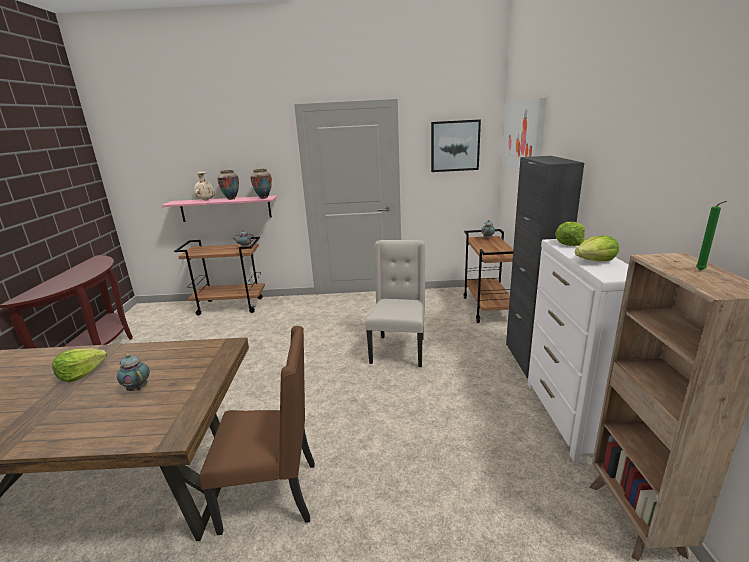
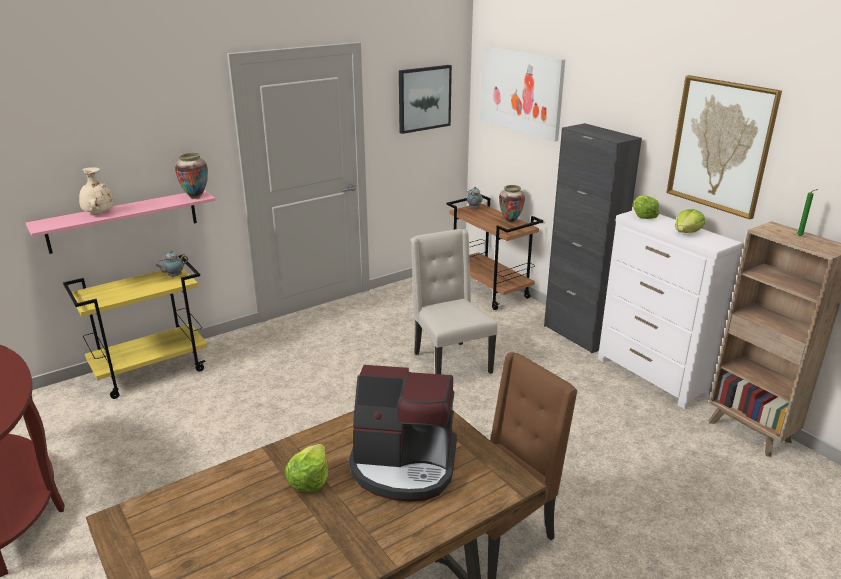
camera: 35 degrees left, 5 degrees up
(137, 388) = (404, 465): teapot -> coffee machine
(231, 199) = (141, 205): vase -> vase (510, 221)
(231, 306) = (152, 371): brown cart -> yellow cart
(646, 160) = (721, 145): none -> picture

